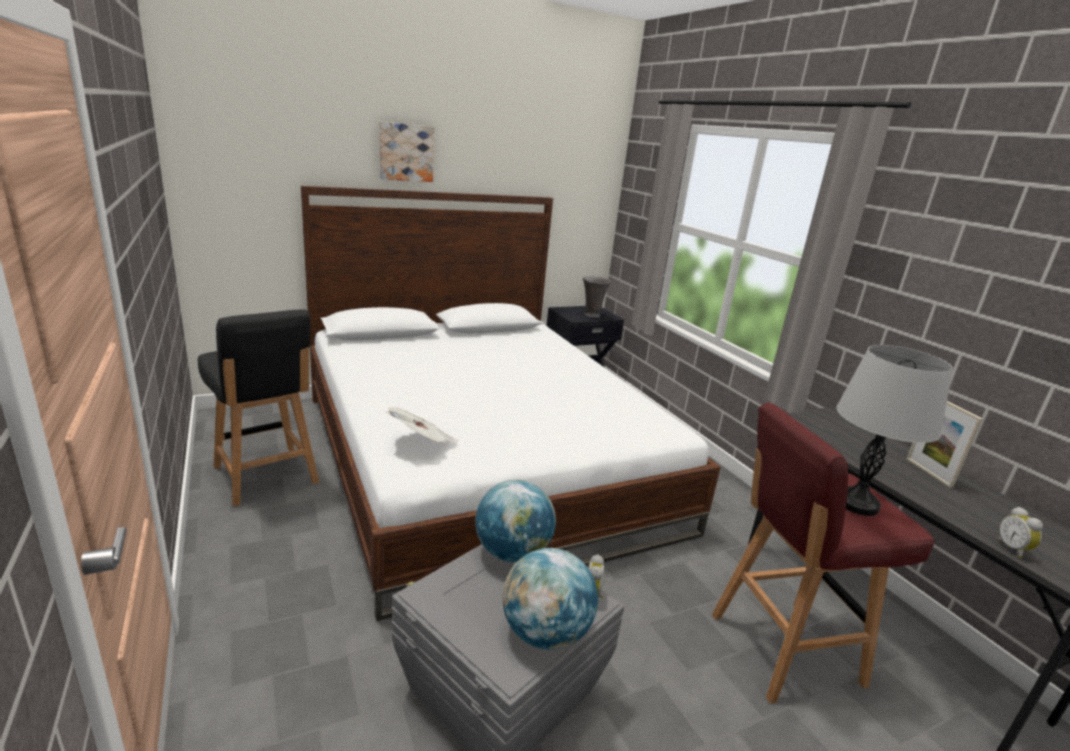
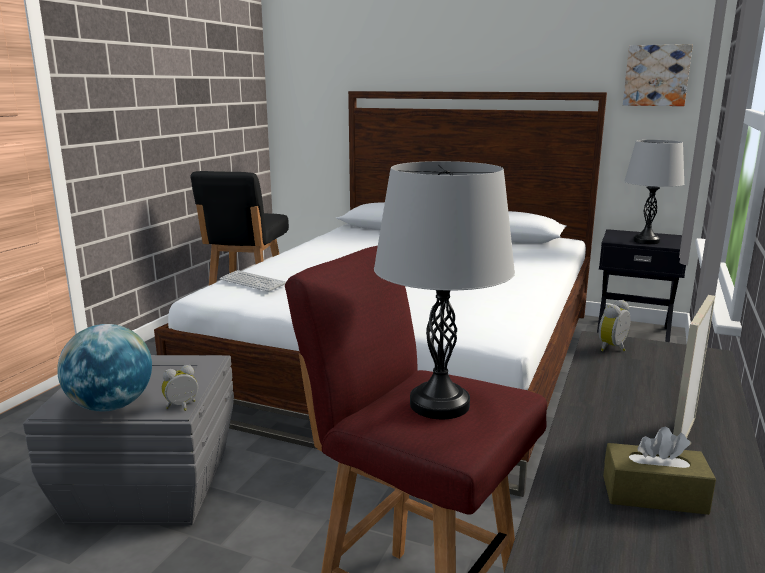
camera: 50 degrees right, 5 degrees down
(406, 152) = (441, 54): picture -> picture (656, 75)
(422, 442) = (252, 282): newspaper -> keyboard
(512, 552) = (196, 365): globe -> none
(591, 316) = (646, 241): grey vase -> grey table lamp
(981, 508) = (653, 494): none -> brown tissue box
(1013, 549) = (555, 535): alarm clock -> alarm clock (614, 348)

